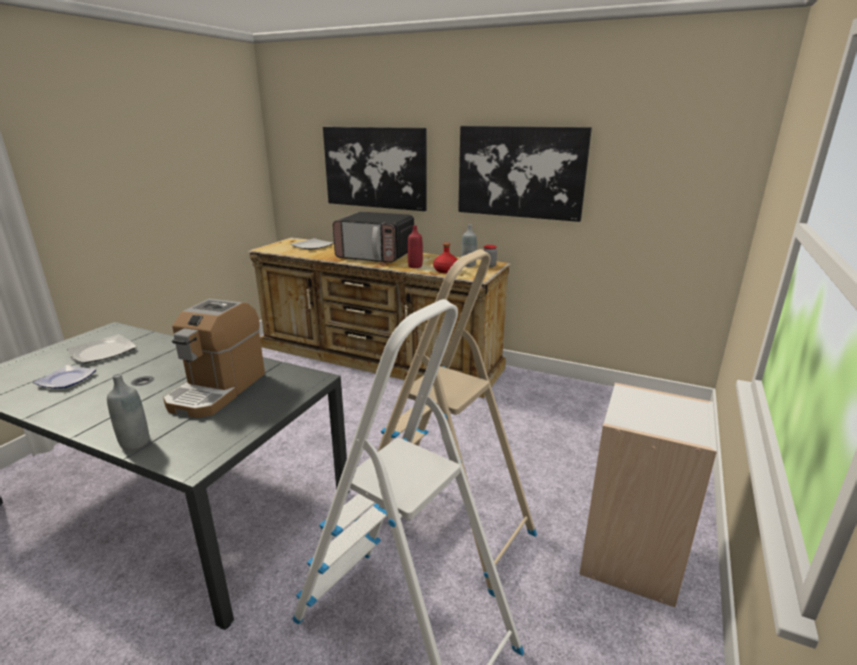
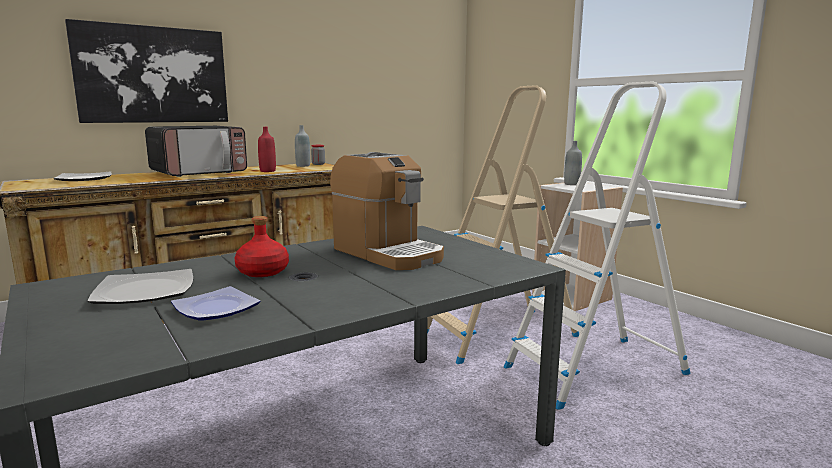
camera: 60 degrees left, 10 degrees down
(135, 442) = (464, 282): grey bottle -> grey bottle (571, 184)
(446, 270) = (302, 169): red bottle -> red bottle (263, 272)
(520, 172) = (319, 79): picture -> none

